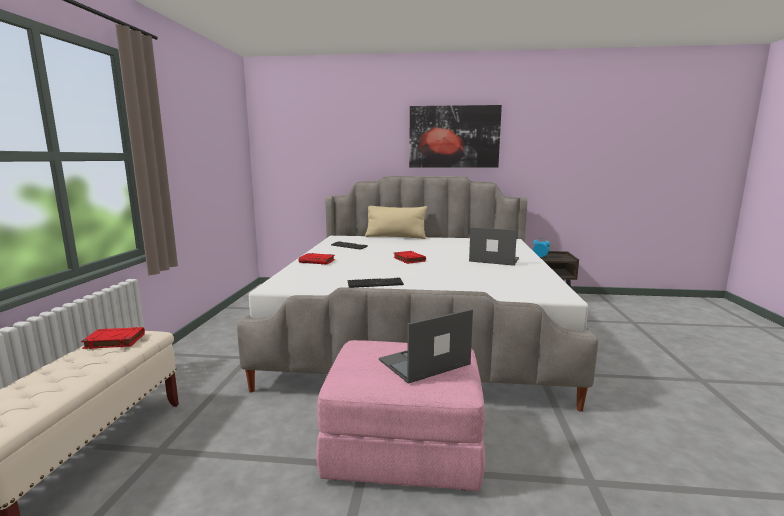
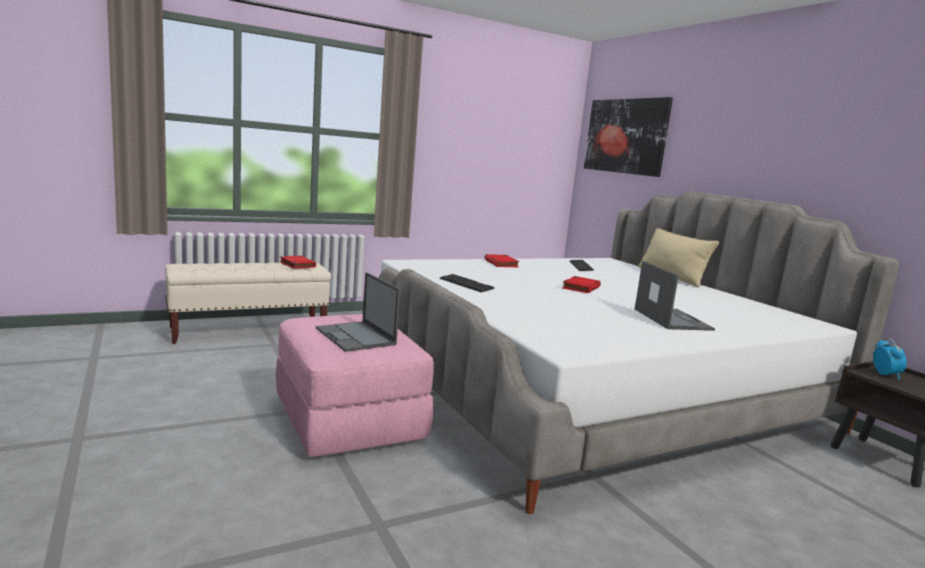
camera: 55 degrees right, 0 degrees up
(423, 362) = (356, 337): laptop -> laptop turned 150 degrees counterclockwise
(454, 137) = (800, 141): picture -> picture (625, 136)

